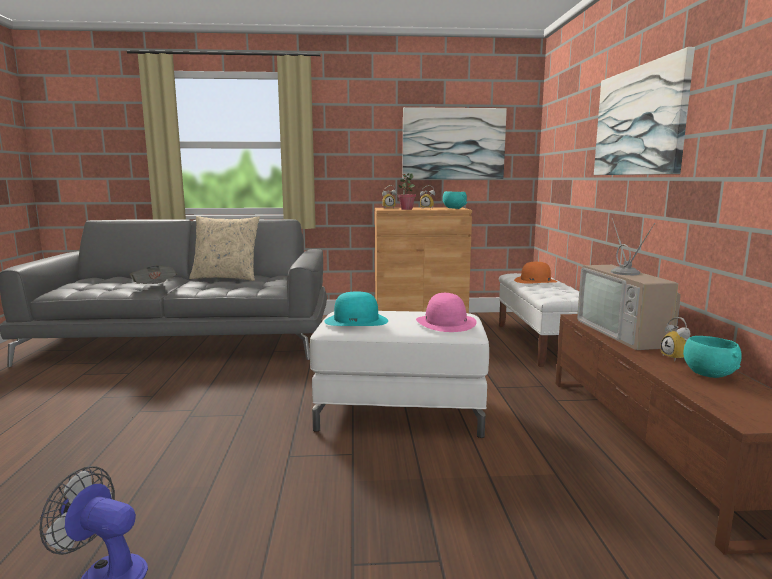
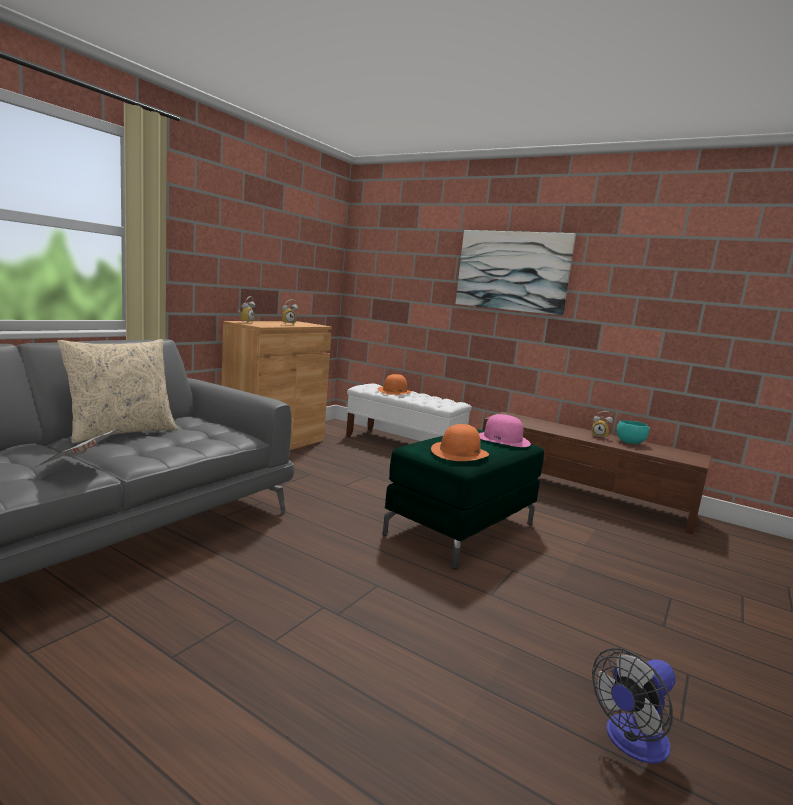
camera: 55 degrees left, 0 degrees up
(356, 320) = (459, 452): turquoise hat -> orange hat
(399, 413) = (461, 529): white ottoman -> green ottoman
(406, 209) = (278, 325): potted plant -> none
(453, 144) = (290, 254): picture -> none
(454, 208) = (310, 324): turquoise bowl -> none
(627, 333) = (545, 425): television -> none

